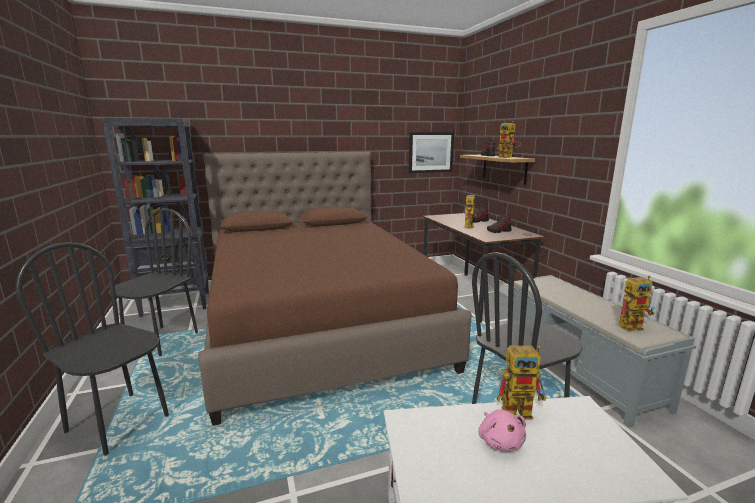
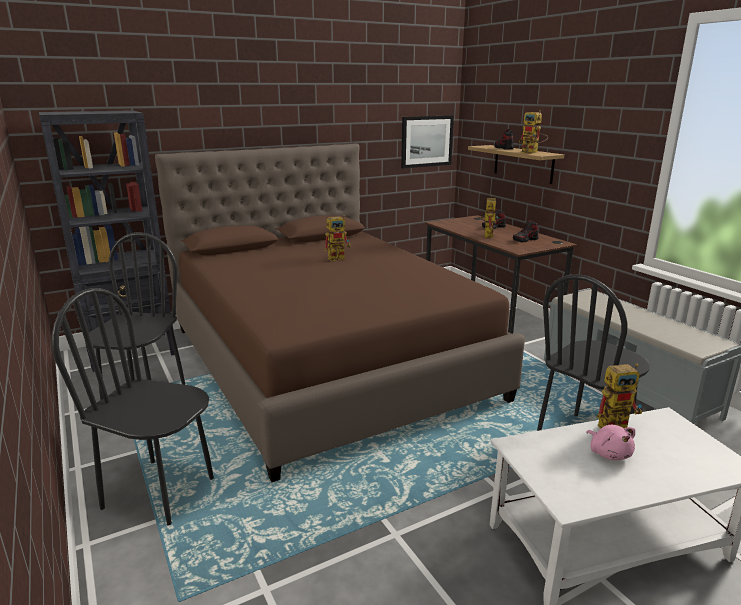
camera: 10 degrees left, 5 degrees up
(633, 326) = (688, 338): toy robot -> toy robot (339, 258)

